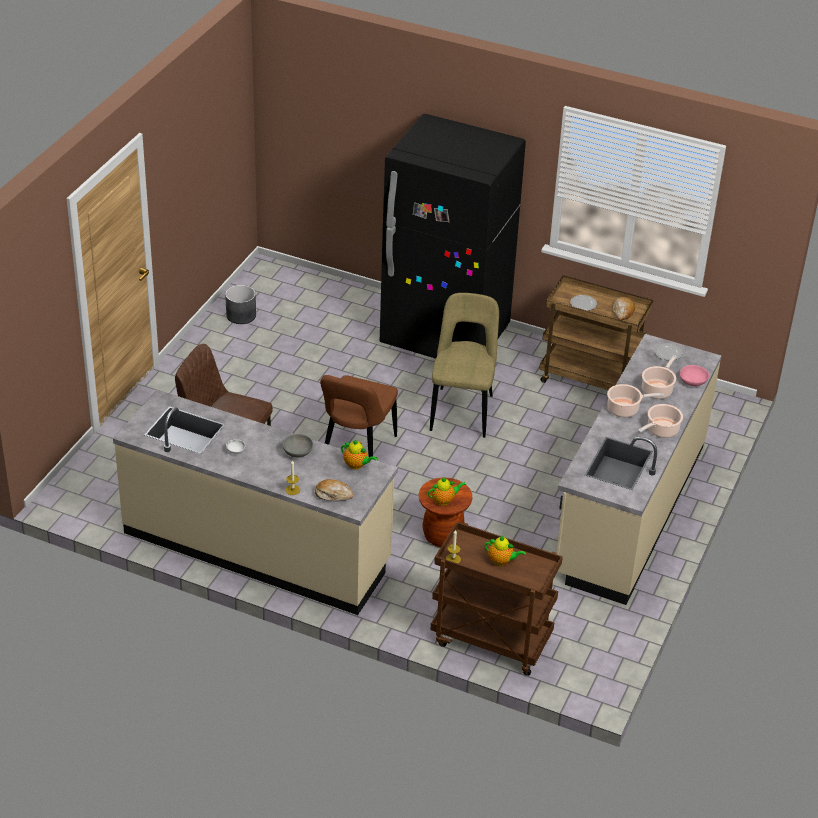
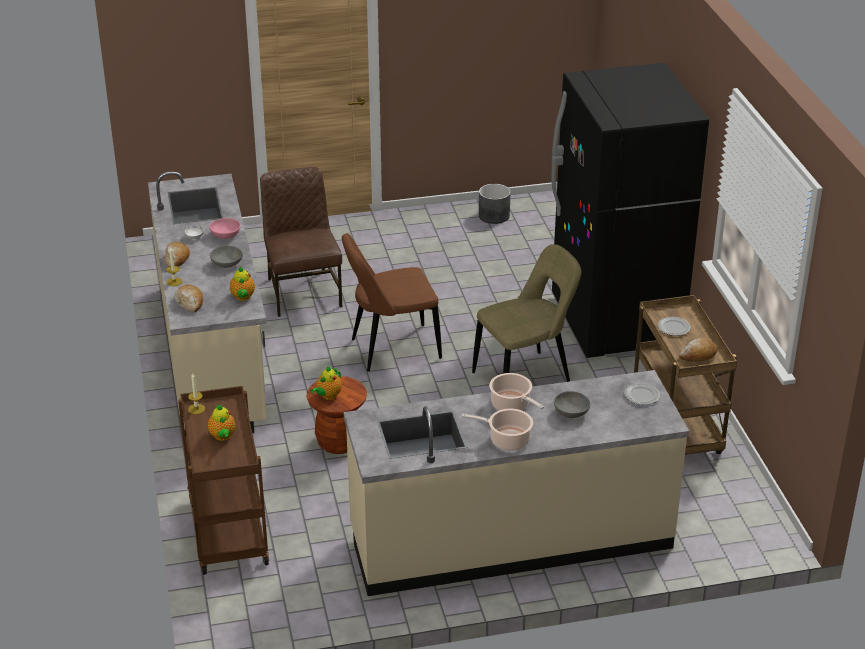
camera: 55 degrees right, 5 degrees down
(259, 474) = (176, 259): none -> bread
(444, 500) = (328, 396): teapot -> teapot turned 90 degrees clockwise
(657, 389) = (571, 412): cooking pot -> grey bowl
(692, 381) = (616, 429): pink bowl -> pink bowl (225, 235)

